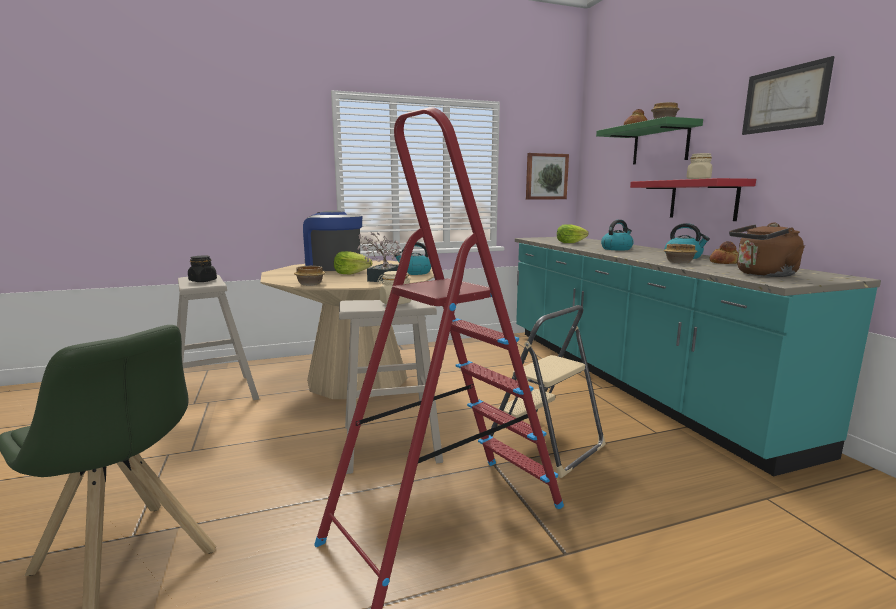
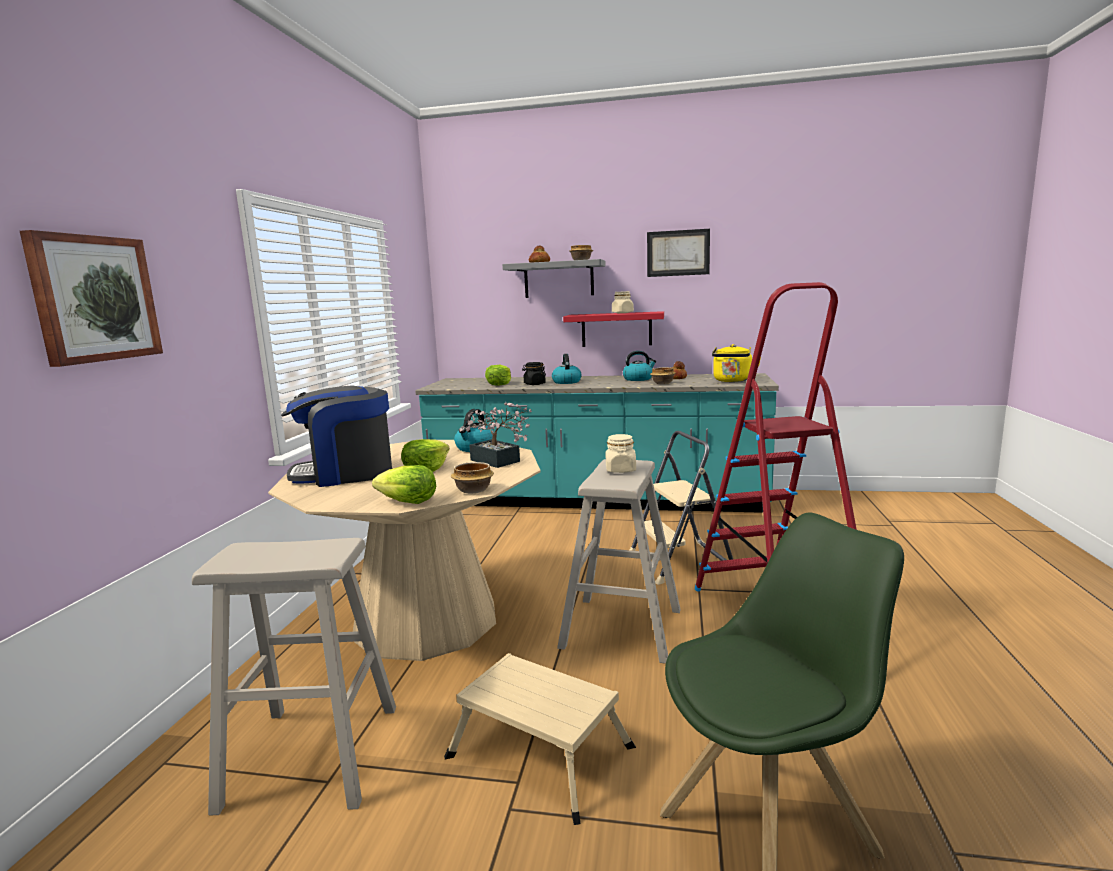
camera: 60 degrees left, 0 degrees up
(202, 281) = (285, 553): black jar -> black jar (534, 384)
(221, 450) = (541, 752): none -> beige step ladder
(281, 280) = (408, 502): none -> lettuce
(546, 176) = (418, 312): picture -> picture (94, 299)
(660, 144) = (558, 279): green shelf -> grey shelf
(762, 274) = (732, 381): brown kettle -> yellow kettle

